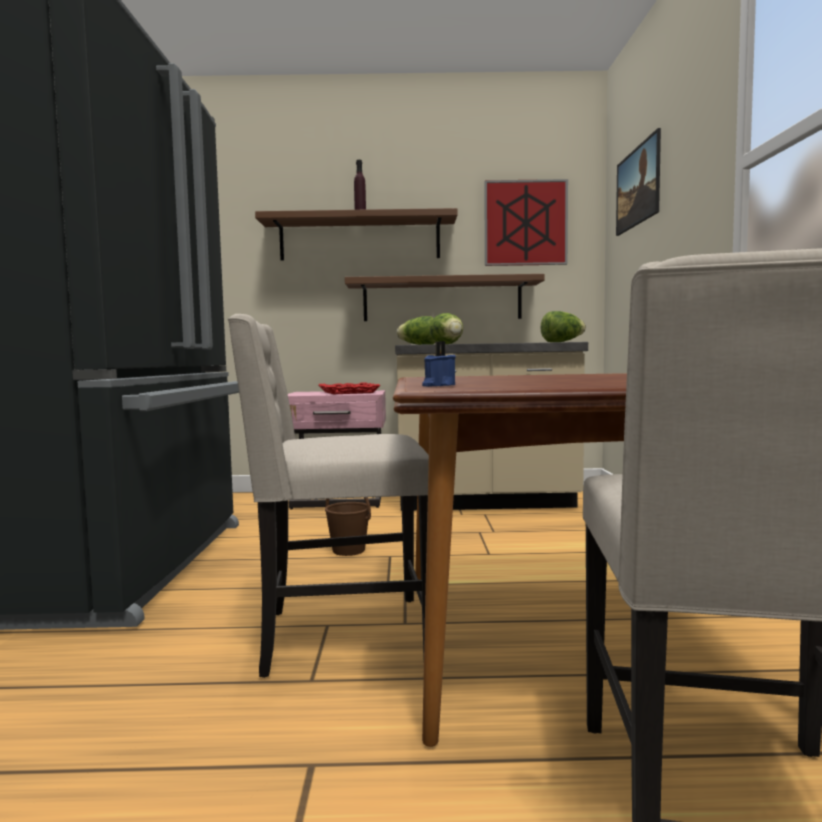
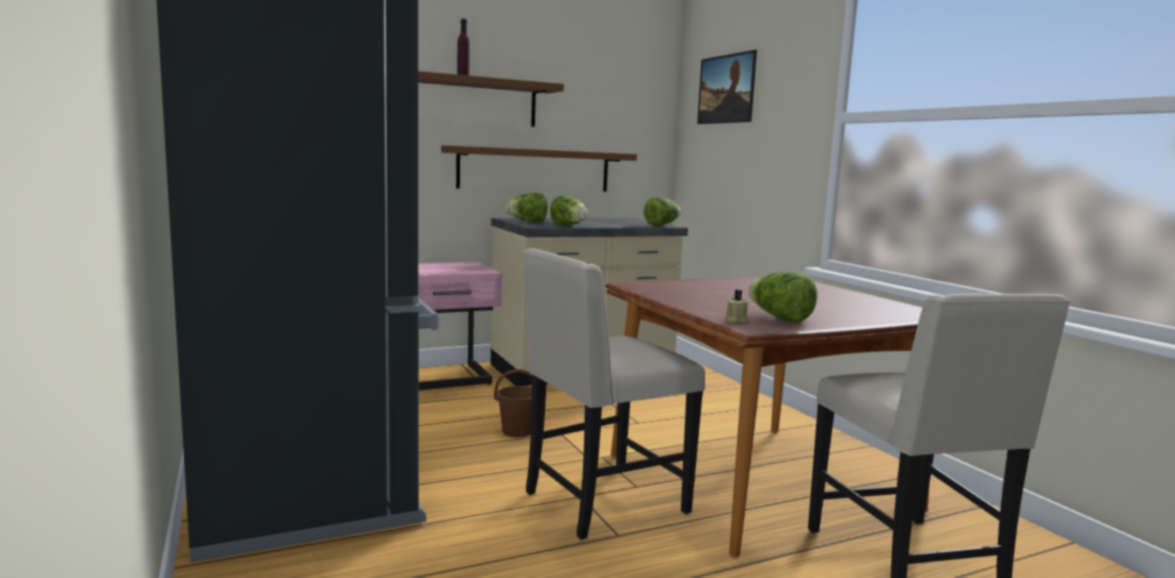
camera: 25 degrees left, 5 degrees up
(349, 392) = (455, 268): red tray -> none
(438, 386) = (735, 320): blue candle -> beige candle
(515, 385) = (779, 318): none -> lettuce
(525, 223) = (613, 99): picture -> none

